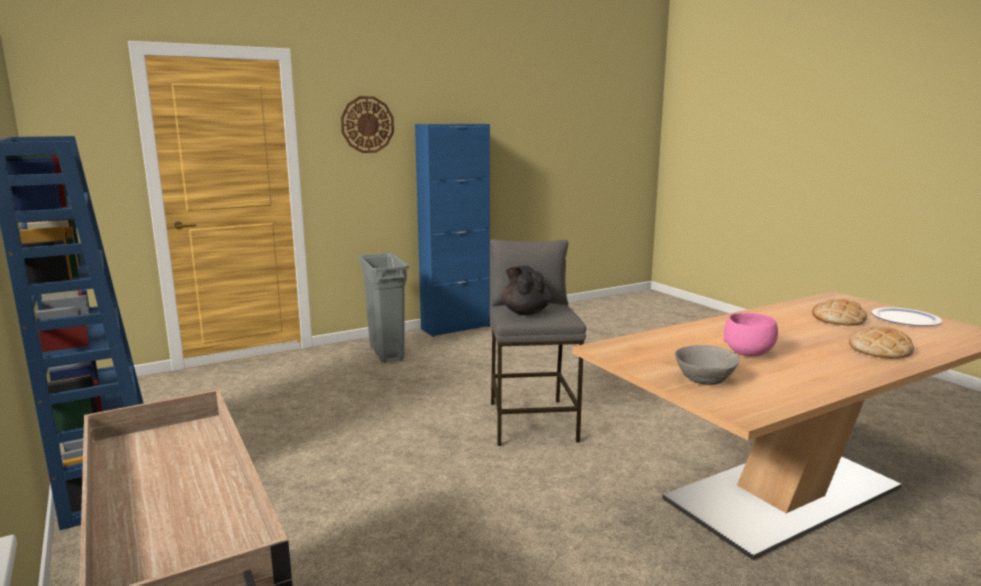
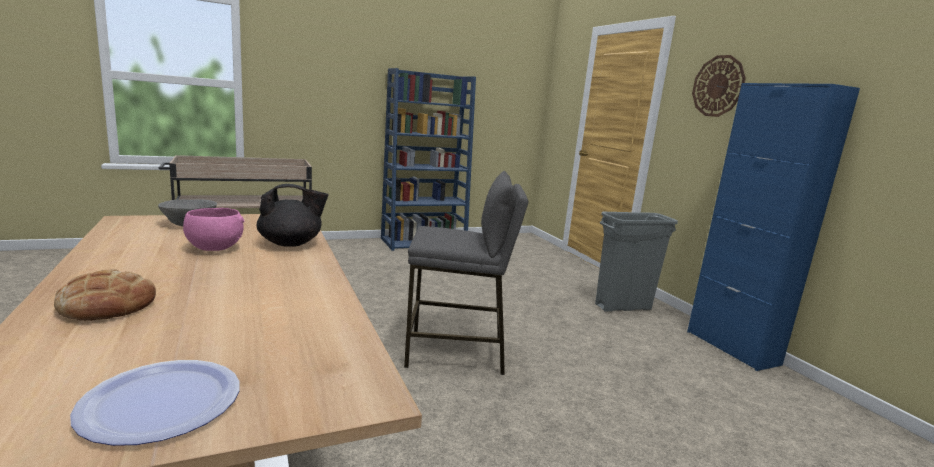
camera: 95 degrees right, 0 degrees up
(525, 312) = (446, 231): black teapot -> black teapot (291, 244)
(838, 319) = (244, 331): bread -> none

